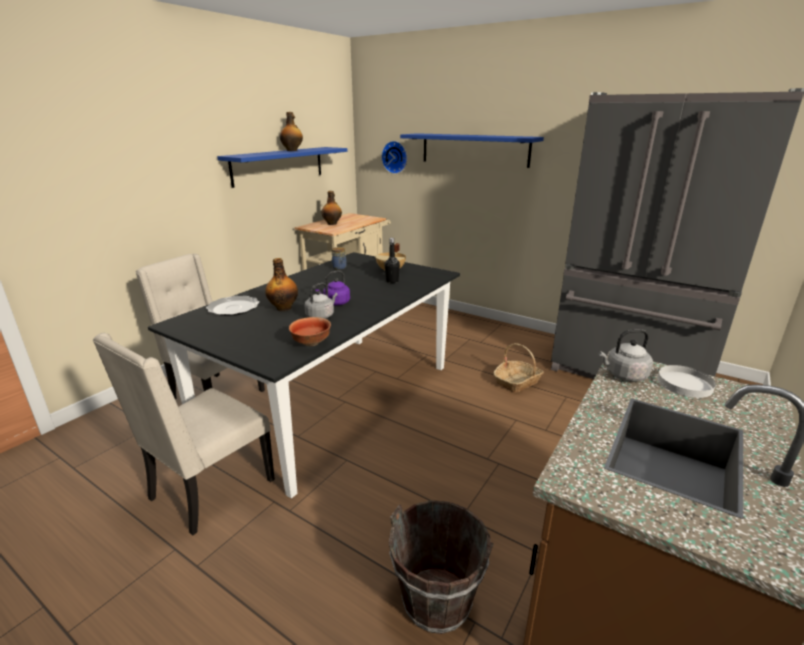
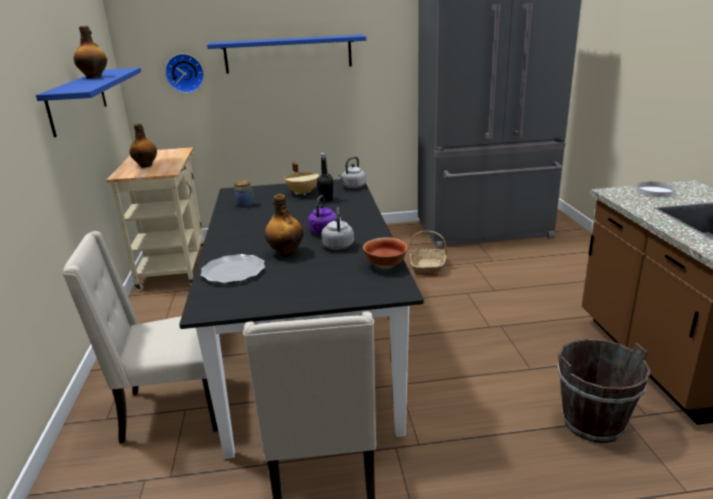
camera: 40 degrees left, 0 degrees up
(623, 375) = (626, 198): grey kettle -> grey kettle (353, 187)

